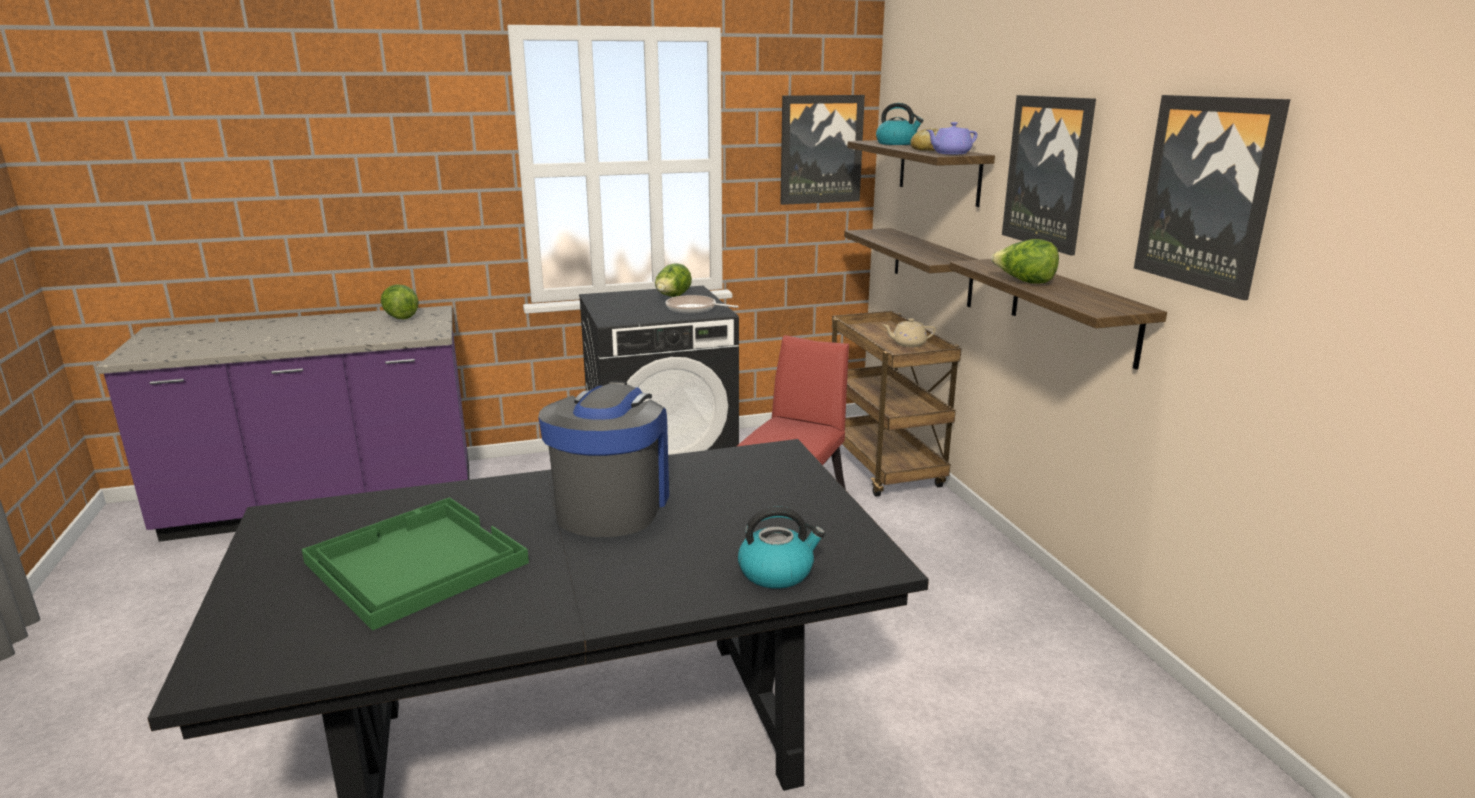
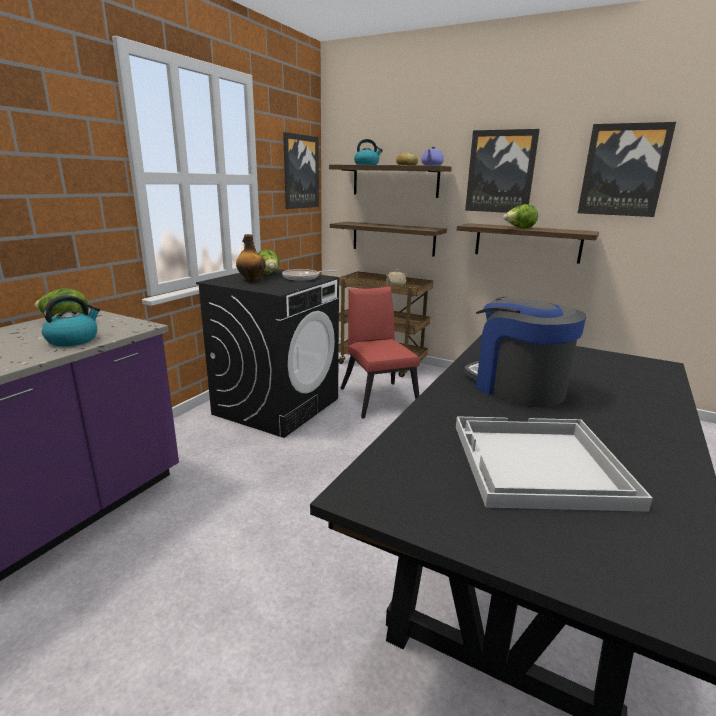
camera: 45 degrees left, 0 degrees up
(414, 563) = (537, 464): green tray -> white tray
(633, 302) = (251, 280): none -> bottle
(777, 572) = (652, 382): kettle -> kettle (73, 340)

